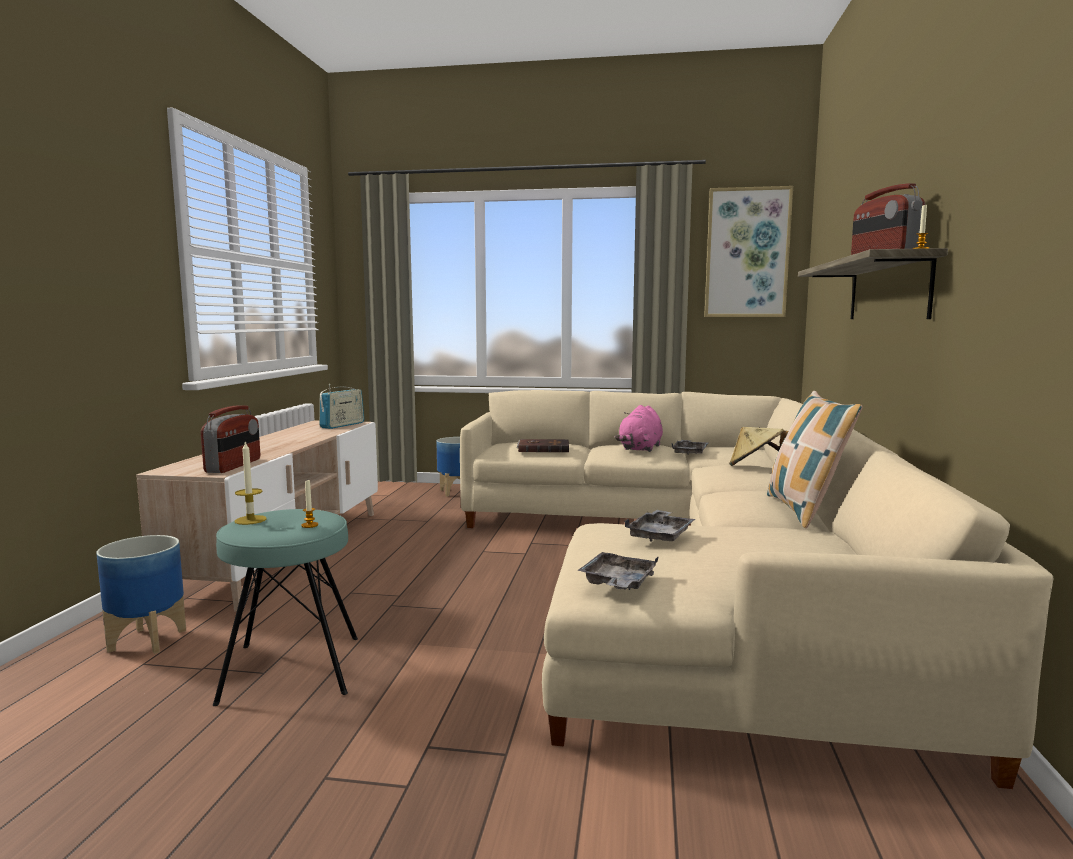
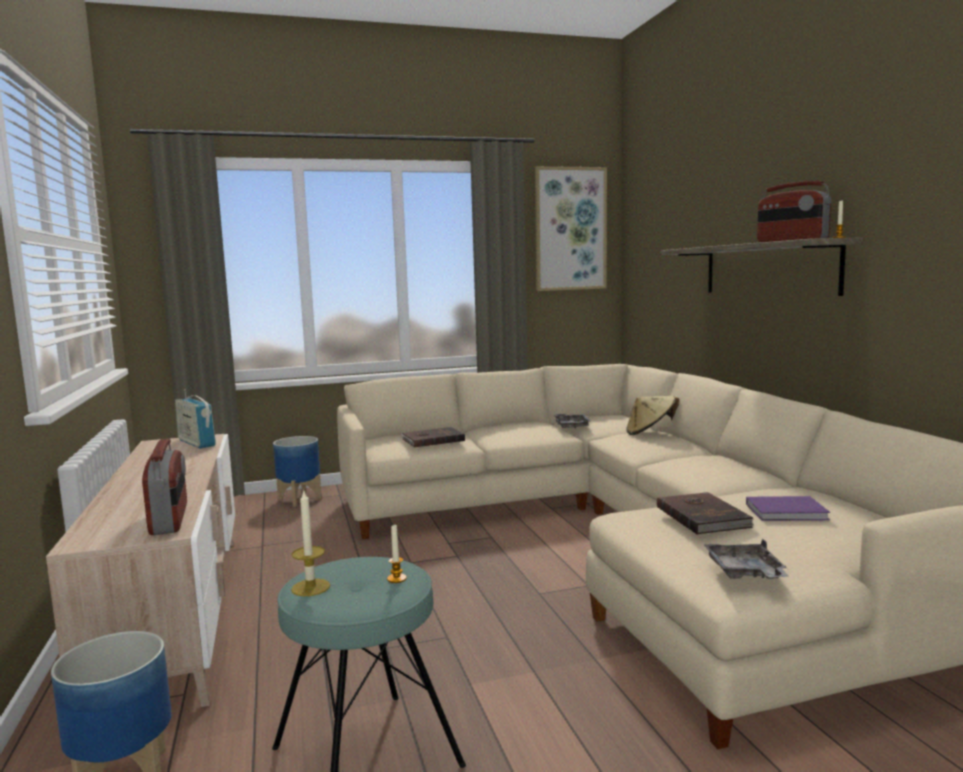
camera: 25 degrees left, 0 degrees up
(342, 425) = (196, 443): radio -> radio turned 135 degrees clockwise
(640, 449) = (525, 428): pink plush toy -> none
(660, 535) = (703, 516): grey tray -> brown book
(753, 546) = (788, 512): none -> purple book
(805, 511) = (756, 471): pillow -> none

